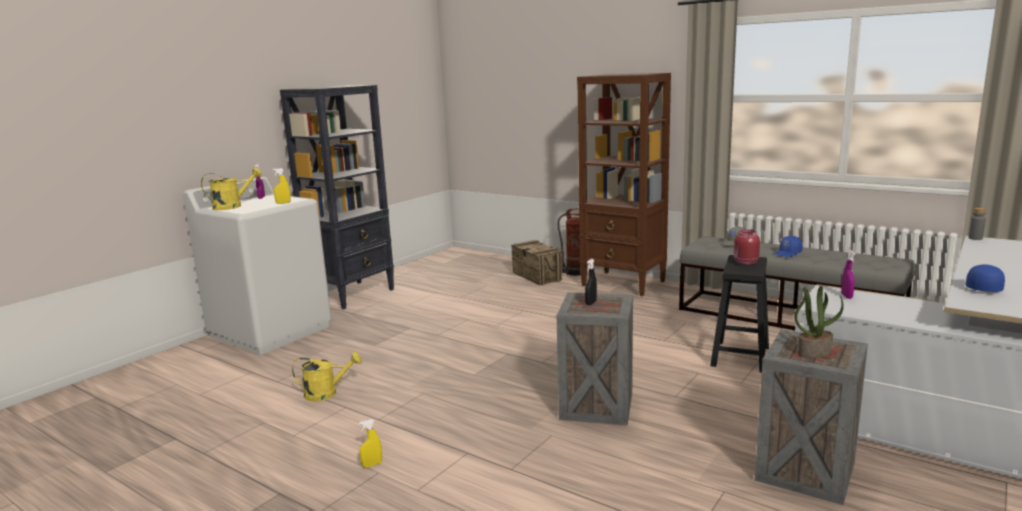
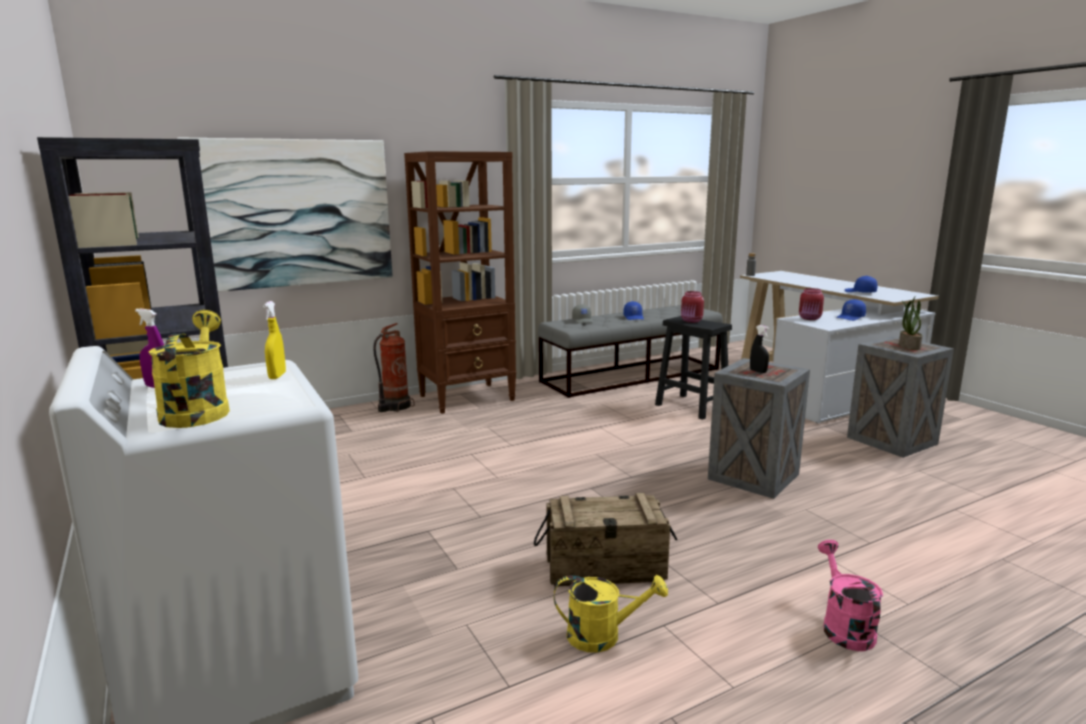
camera: 65 degrees left, 0 degrees up
(327, 393) = (603, 636): yellow watering can -> yellow watering can turned 75 degrees clockwise
(372, 465) = (843, 626): yellow spray bottle -> pink watering can
(535, 118) = (293, 213): none -> picture
(537, 276) = (371, 424): crate -> crate (605, 567)
(846, 296) = (810, 318): purple spray bottle -> red jar
(901, 312) = (850, 317): none -> blue cap

